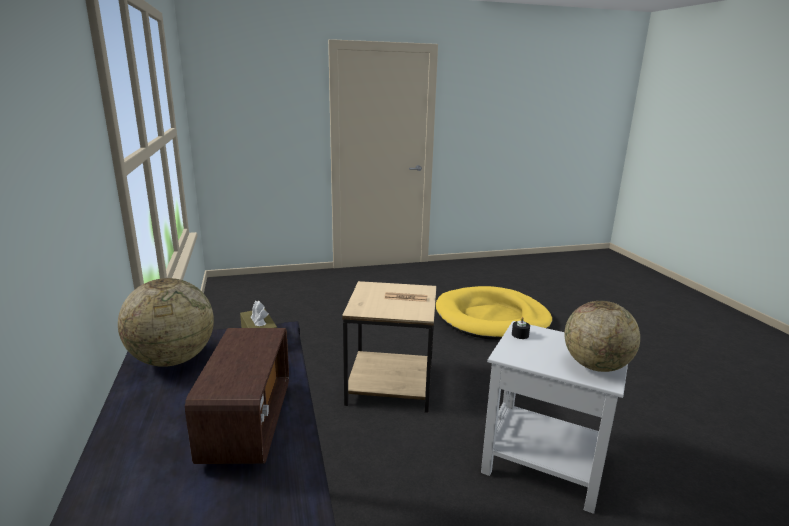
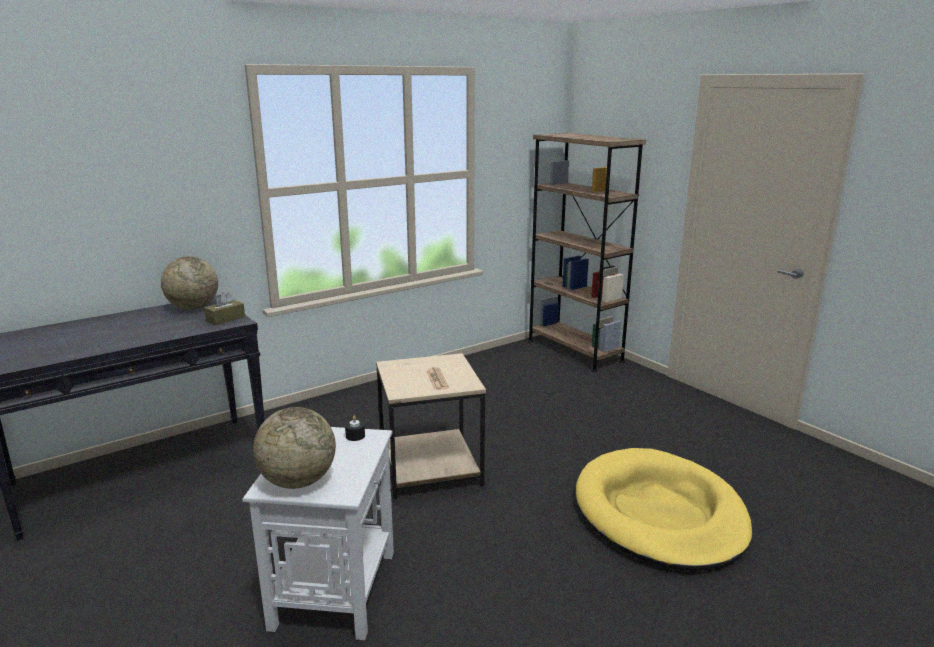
camera: 70 degrees right, 0 degrees up
(247, 423) = (121, 336): radio -> none
(256, 282) = (574, 351): none -> brown bookcase

